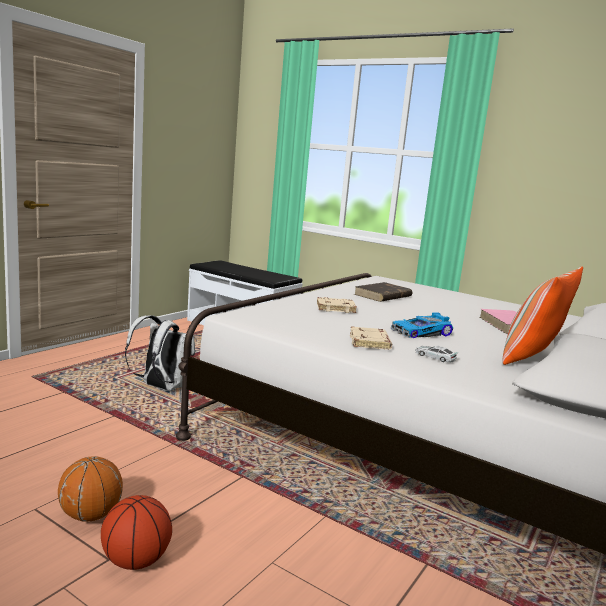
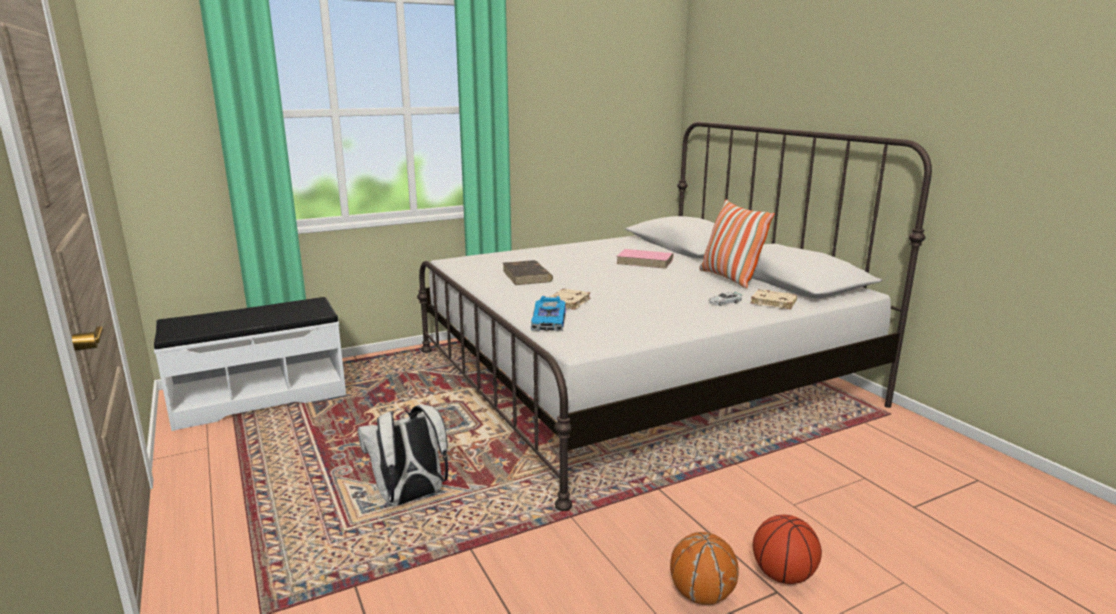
camera: 60 degrees left, 5 degrees up
(370, 342) = (683, 313): beige book -> beige book (774, 302)
(421, 333) = (659, 291): toy car -> toy car (550, 321)

